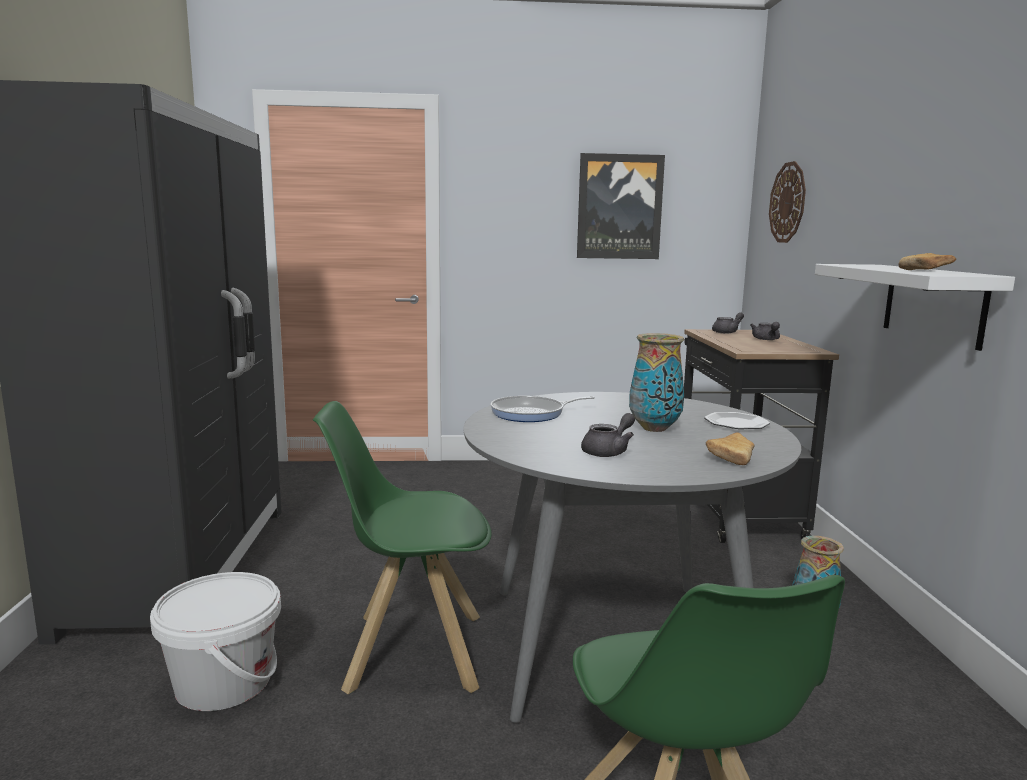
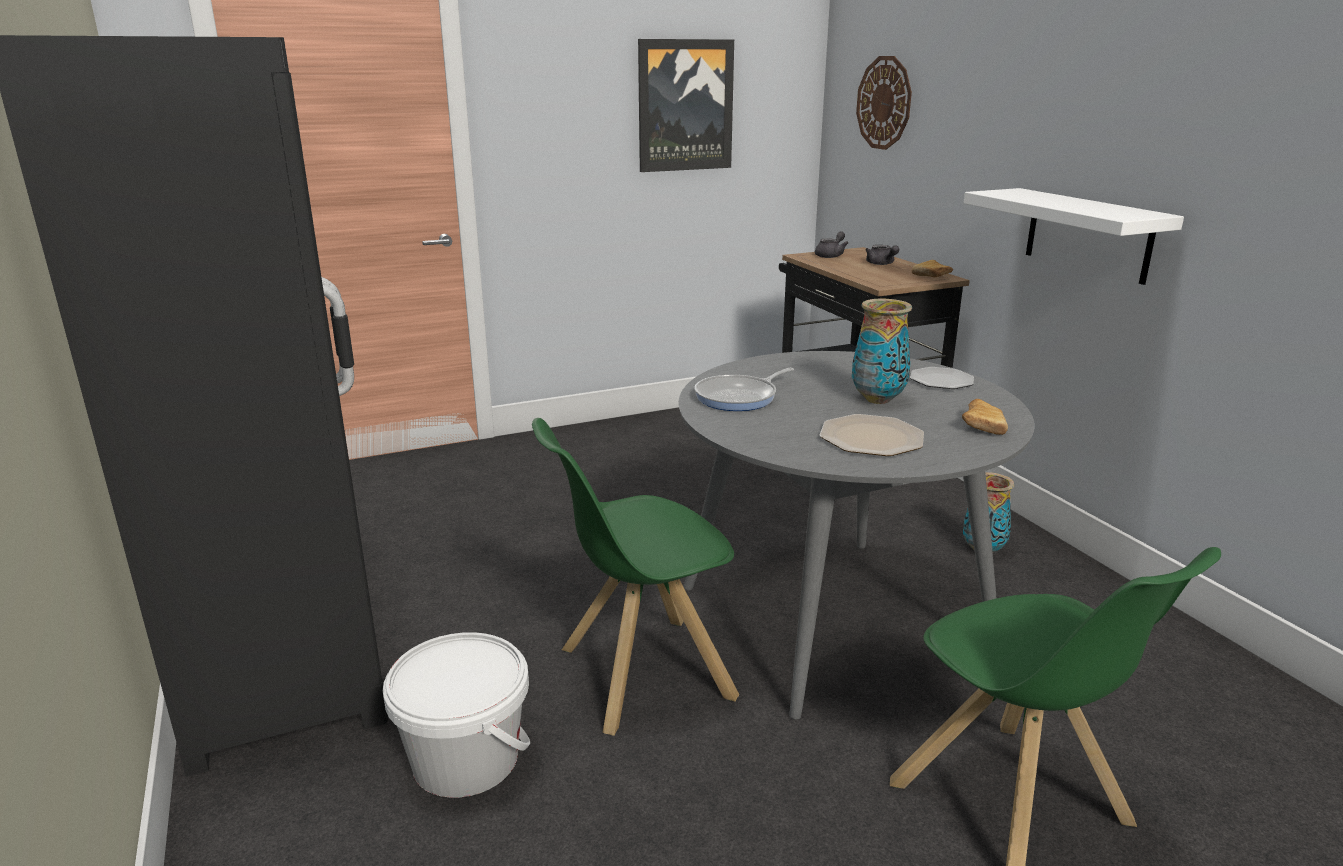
camera: 20 degrees left, 10 degrees up
(609, 451) = (870, 437): grey teapot -> plate
(928, 271) = (1098, 207): bread -> bread (933, 276)

